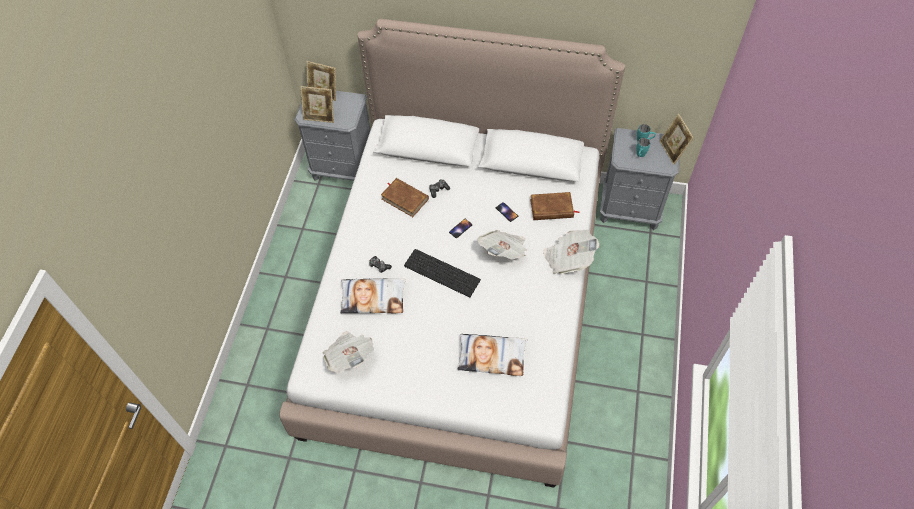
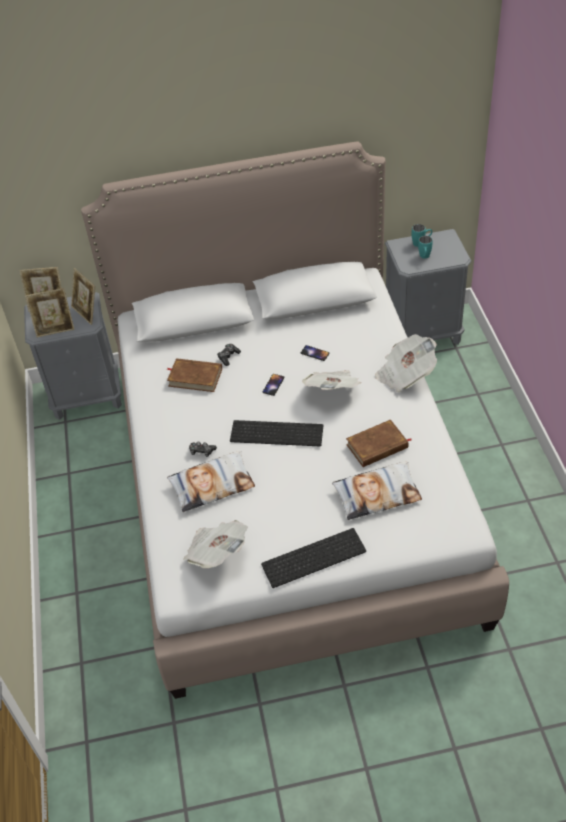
camera: 20 degrees left, 10 degrees down
(418, 388) = (314, 556): none -> keyboard
(551, 208) = (361, 334): brown book -> brown book (377, 446)
(672, 151) = (454, 244): picture frame -> picture frame (87, 312)

